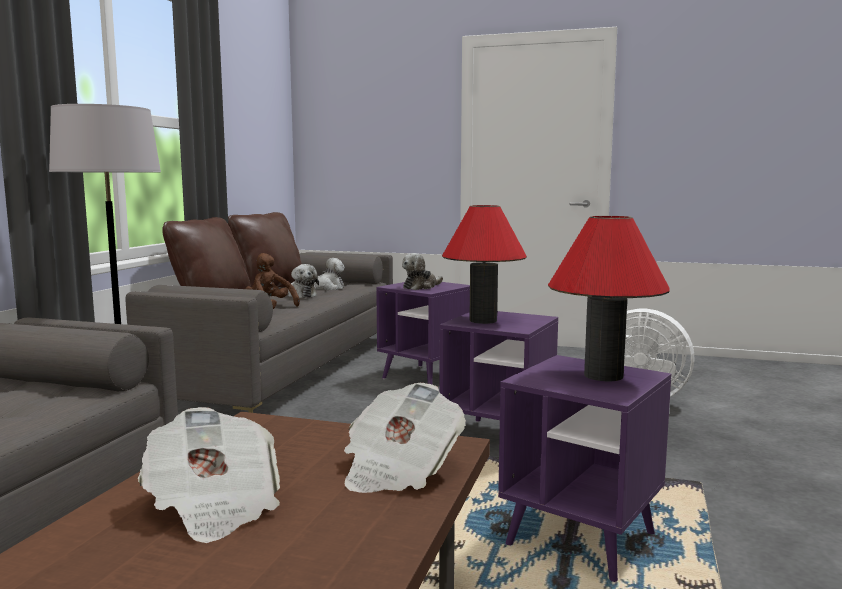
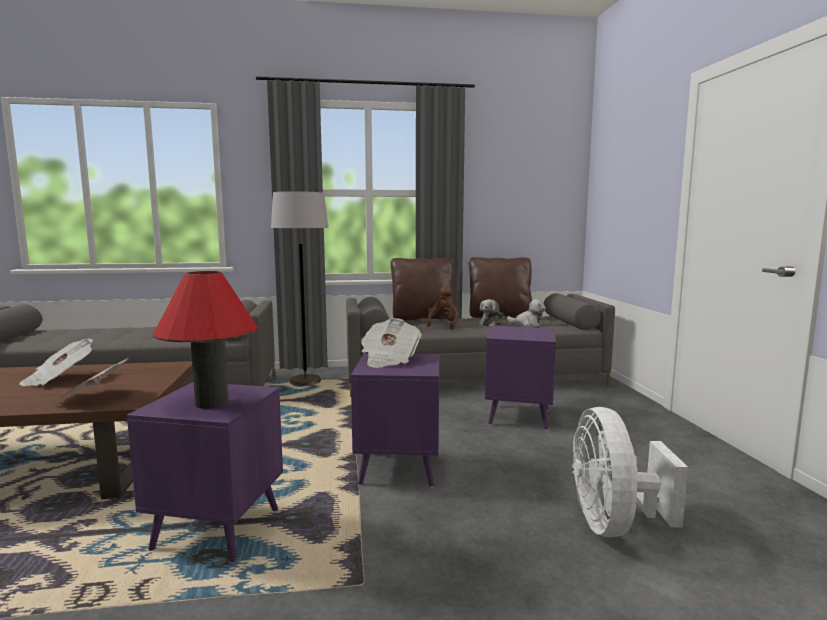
camera: 65 degrees right, 0 degrees up
(421, 287) = (513, 332): plush toy -> none
(483, 320) = (389, 359): red table lamp -> newspaper

